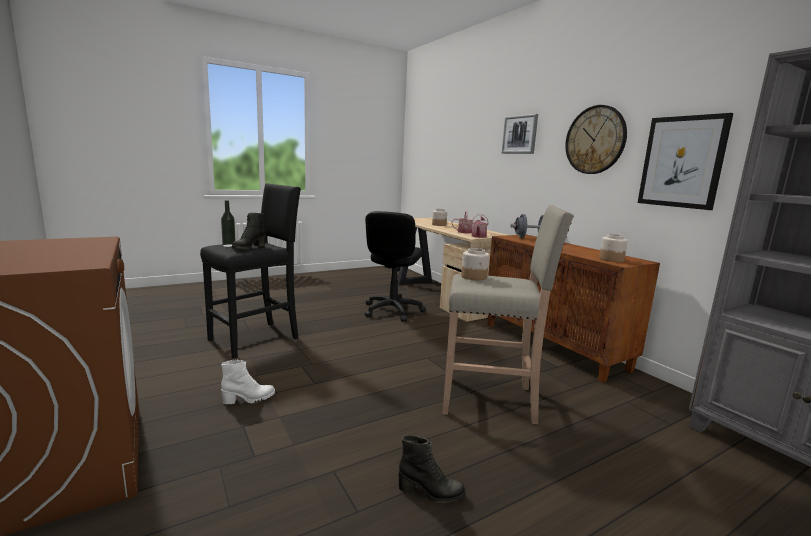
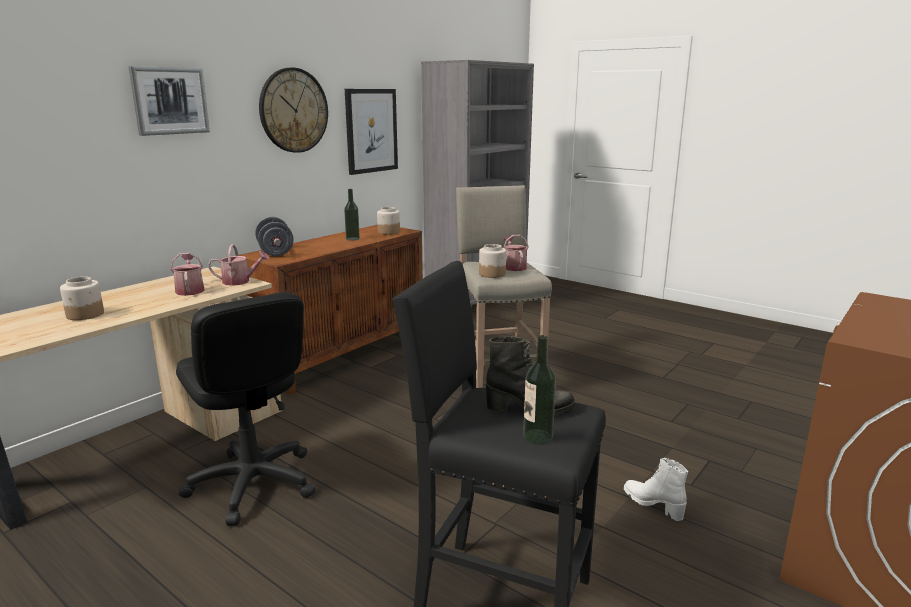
camera: 110 degrees left, 5 degrees up
(392, 311) = (252, 484): black office chair -> black office chair turned 60 degrees clockwise
(430, 493) = (640, 385): black boot -> none
(497, 286) = (514, 267): none -> watering can
(577, 251) = (352, 239): none -> bottle

